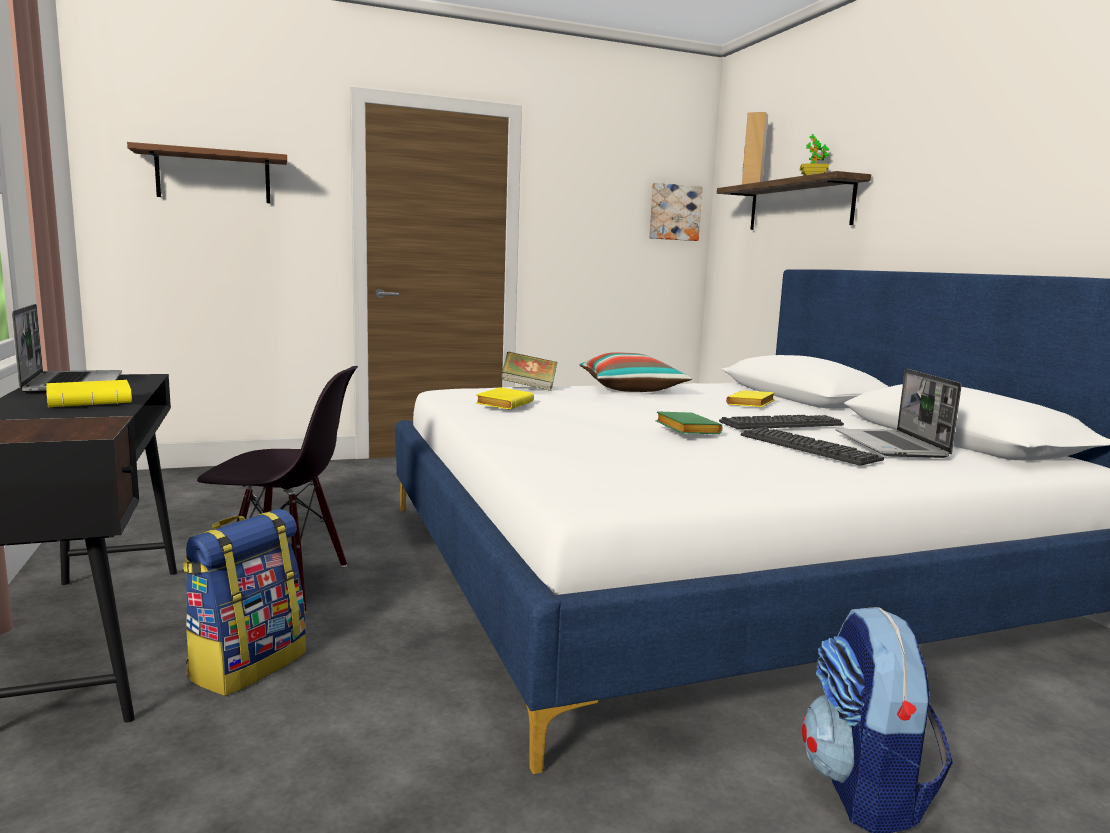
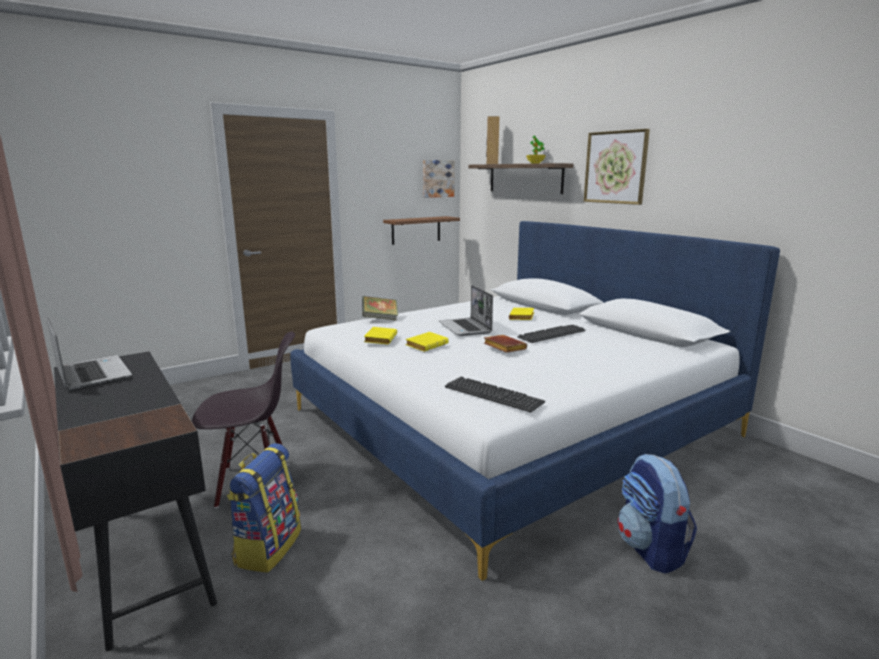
camera: 15 degrees left, 5 degrees up
(92, 401) = (133, 392): yellow book -> yellow book (427, 345)
(213, 177) = (111, 177): brown shelf -> brown shelf (416, 230)
(631, 389) = (443, 311): pillow -> none
(684, 429) = (503, 347): green book -> brown book
(808, 447) = (579, 353): keyboard -> keyboard (493, 395)
(892, 446) = (620, 345): laptop -> laptop (465, 328)
(936, 173) = (615, 167): none -> picture

